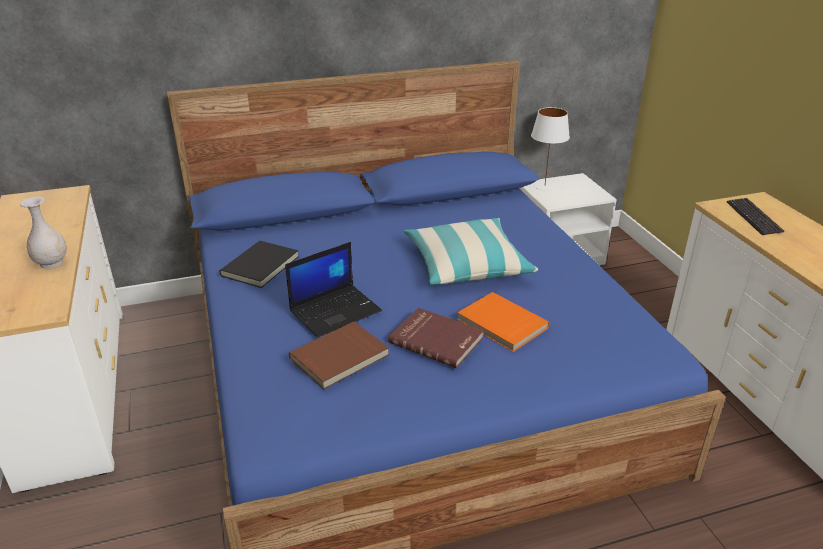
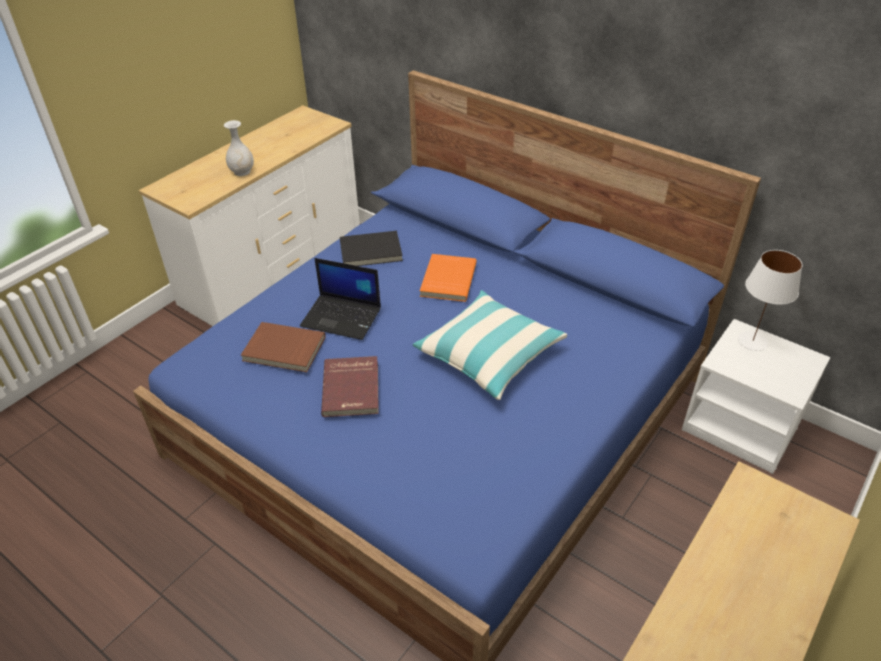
camera: 55 degrees right, 10 degrees up
(501, 324) = (414, 417): orange book -> orange book (447, 279)
(753, 217) = (760, 527): keyboard -> none

